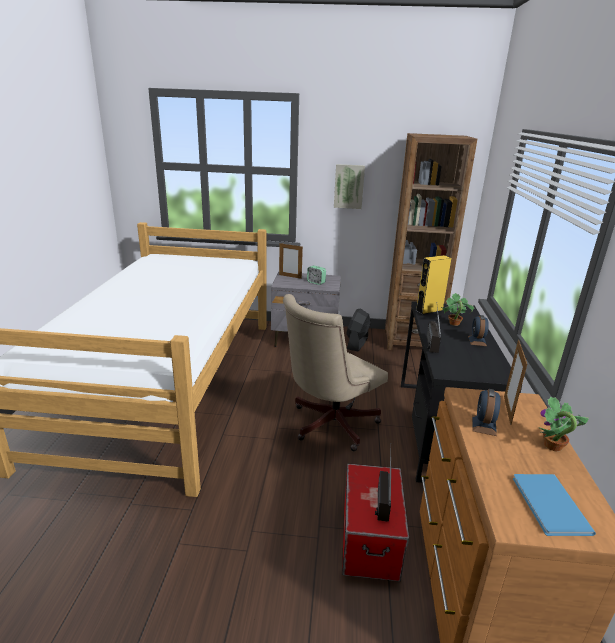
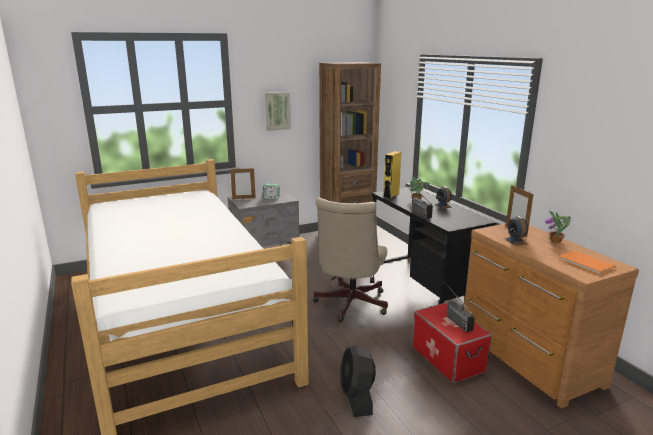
camera: 30 degrees left, 5 degrees down
(357, 343) = (309, 245): black fan -> black fan (357, 397)
(549, 506) = (587, 264): blue book -> orange book

